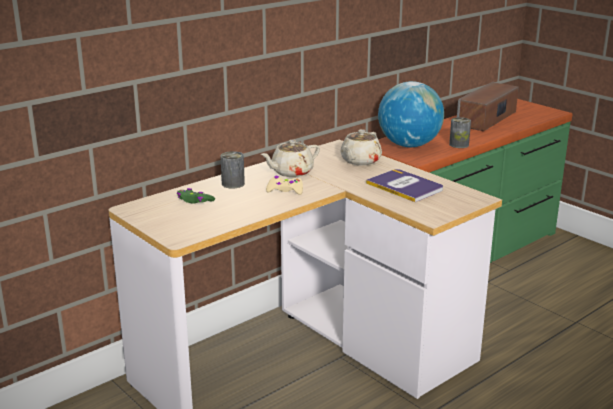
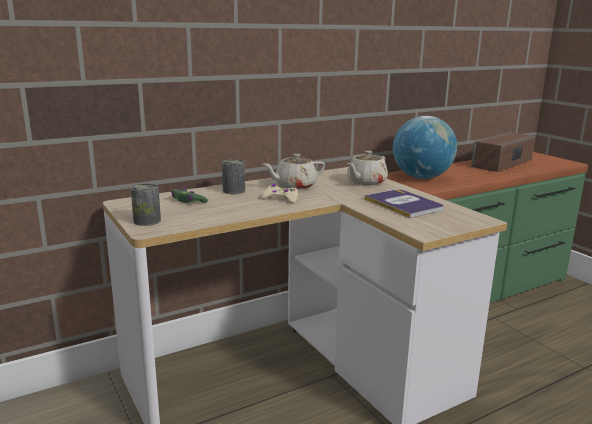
camera: 10 degrees right, 5 degrees down
(459, 145) = (471, 180): can -> can (147, 221)

